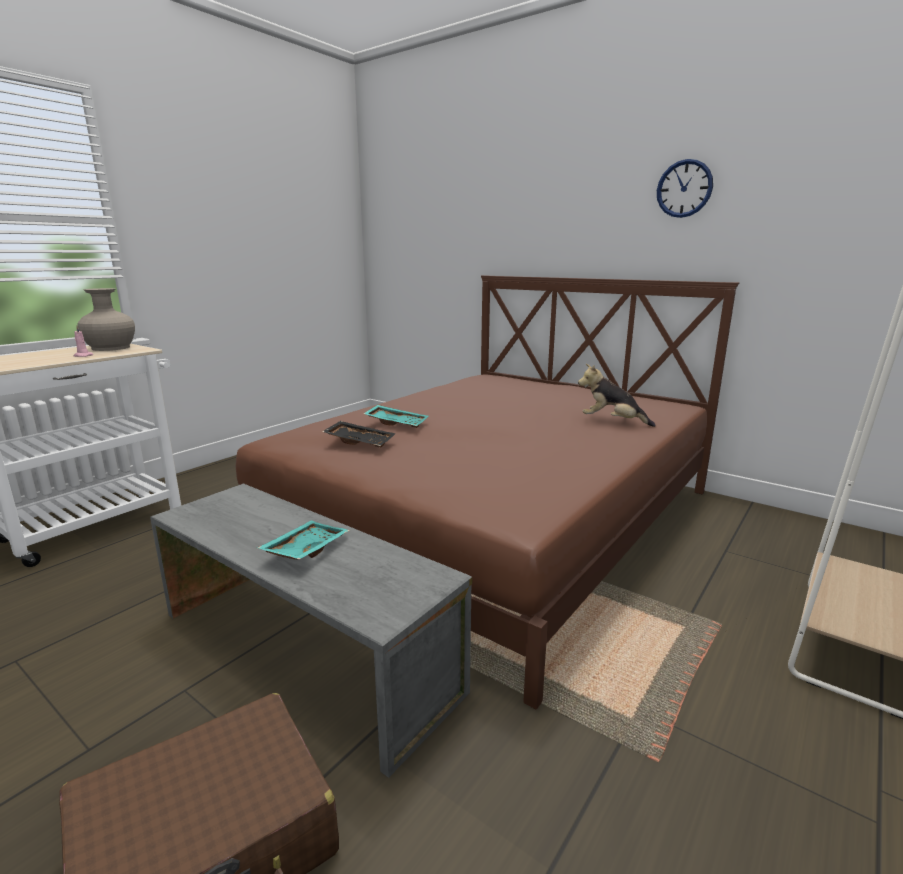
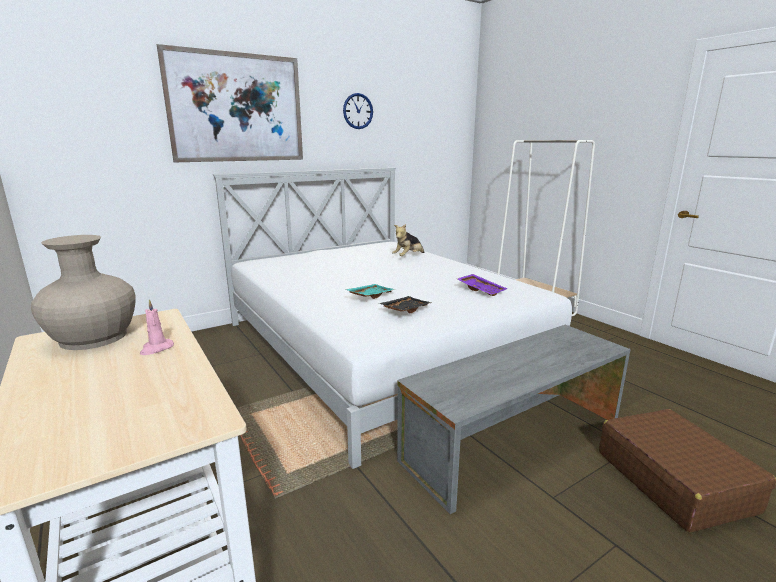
camera: 70 degrees left, 0 degrees up
(305, 549) = (533, 359): turquoise tray -> none
(486, 472) = (481, 290): none -> purple tray
(496, 519) = (379, 347): brown bed -> white bed
(519, 201) = (237, 108): none -> picture

